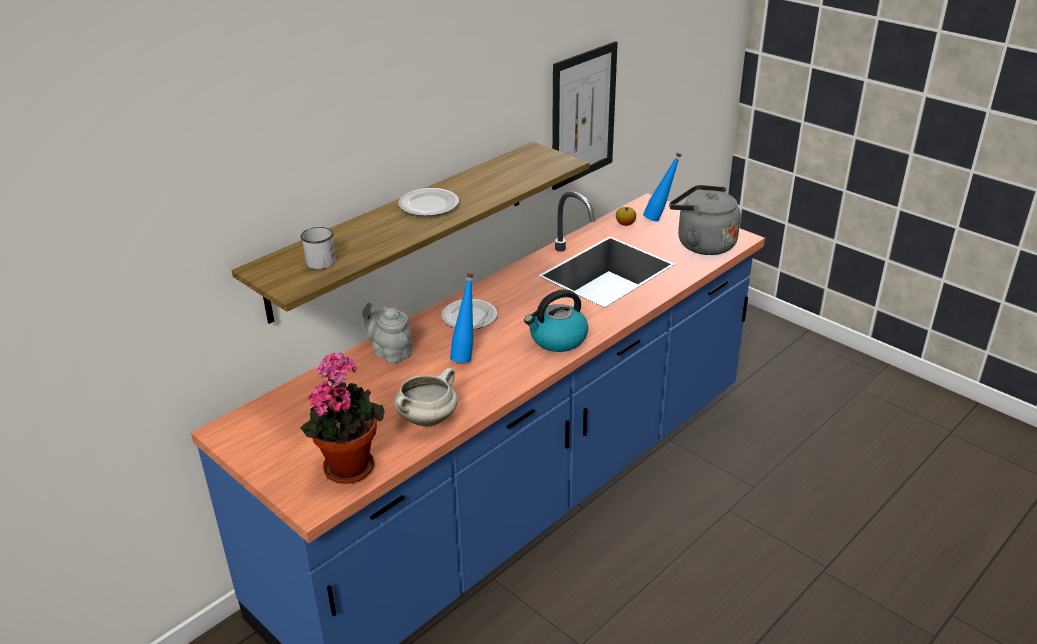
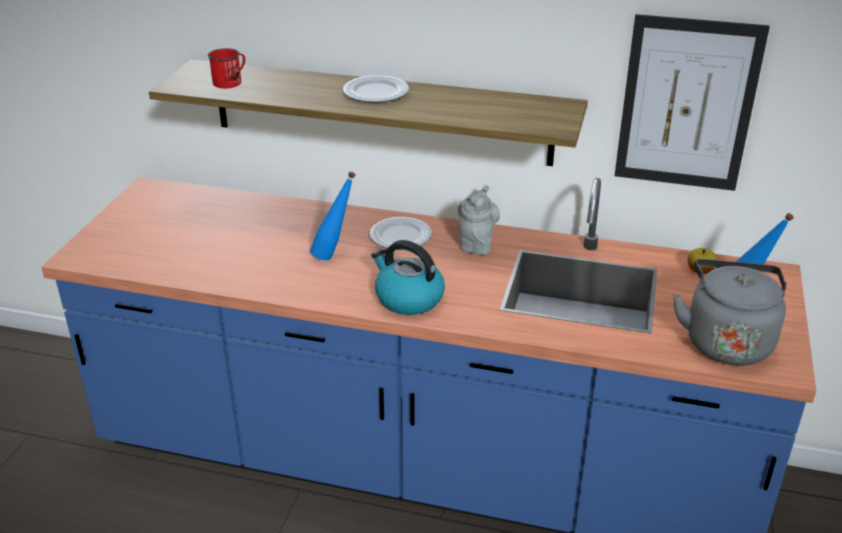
camera: 60 degrees right, 0 degrees up
(319, 260) = (231, 81): white mug -> red mug
(348, 464) = (134, 254): potted plant -> none
(390, 352) = (307, 217): grey teapot -> grey teapot (476, 243)
(428, 418) = (221, 269): white cooking pot -> none

